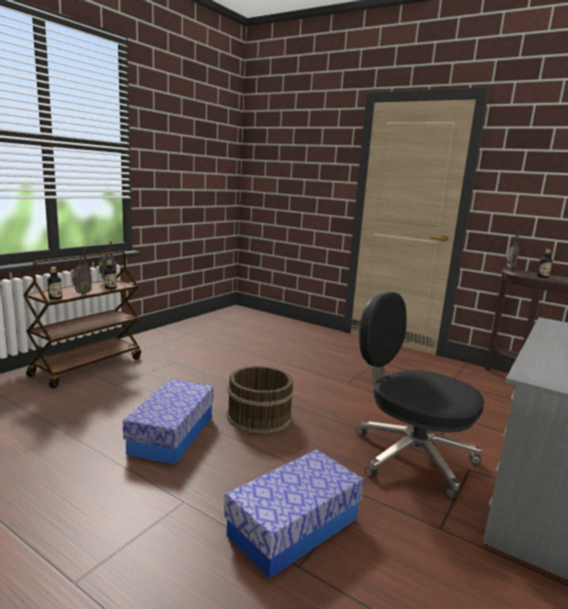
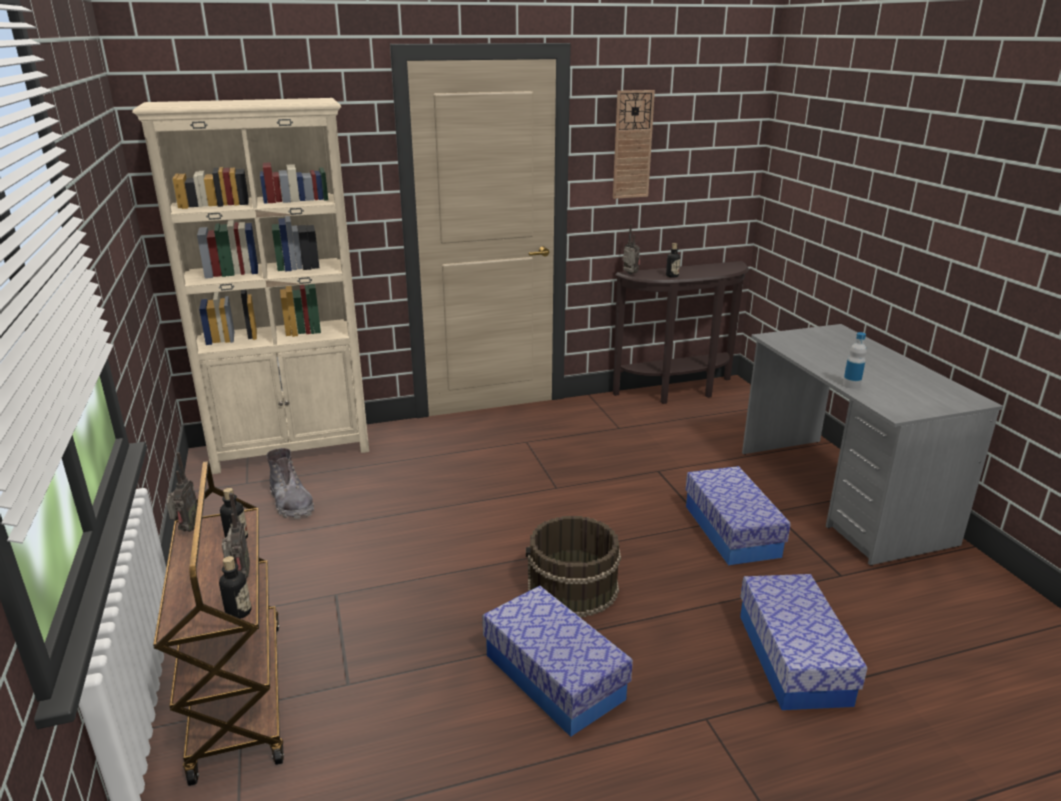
camera: 50 degrees left, 10 degrees up
(227, 332) = (291, 503): none -> grey boot
(268, 319) = (292, 449): none -> beige bookcase
(410, 456) = (731, 531): black office chair -> storage box
(534, 166) = (632, 145): none -> wall clock
(539, 355) = (851, 385): none -> bottle

